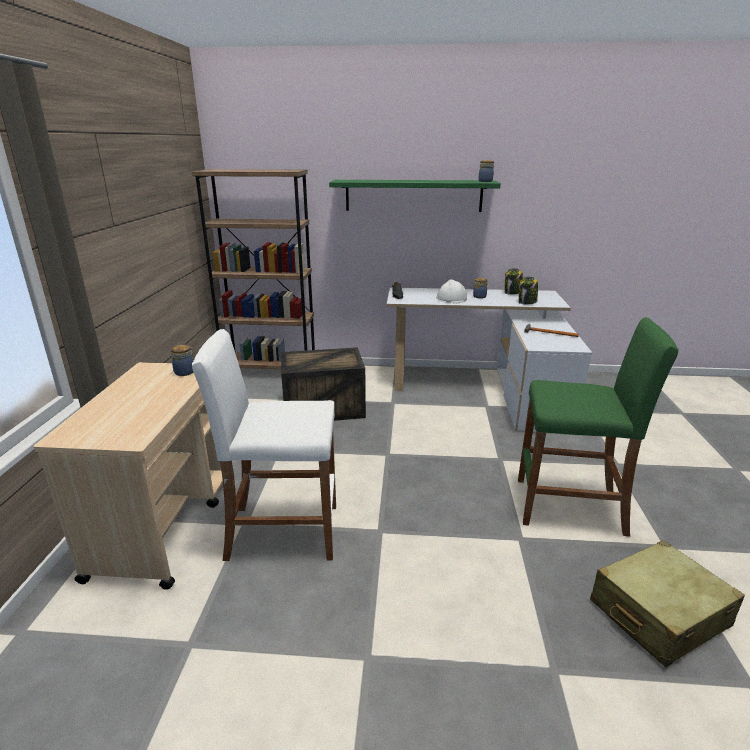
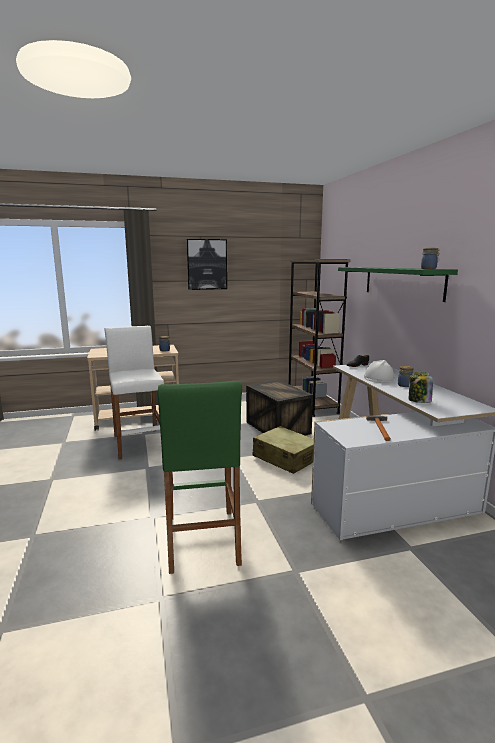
camera: 70 degrees right, 10 degrees down
(116, 192) = (207, 264): none -> picture
(512, 293) = (446, 395): jar -> none
(658, 614) = (75, 585): beige suitcase -> beige suitcase (285, 458)

